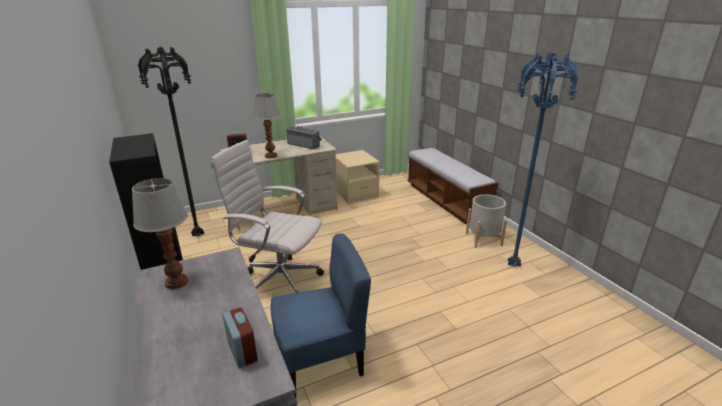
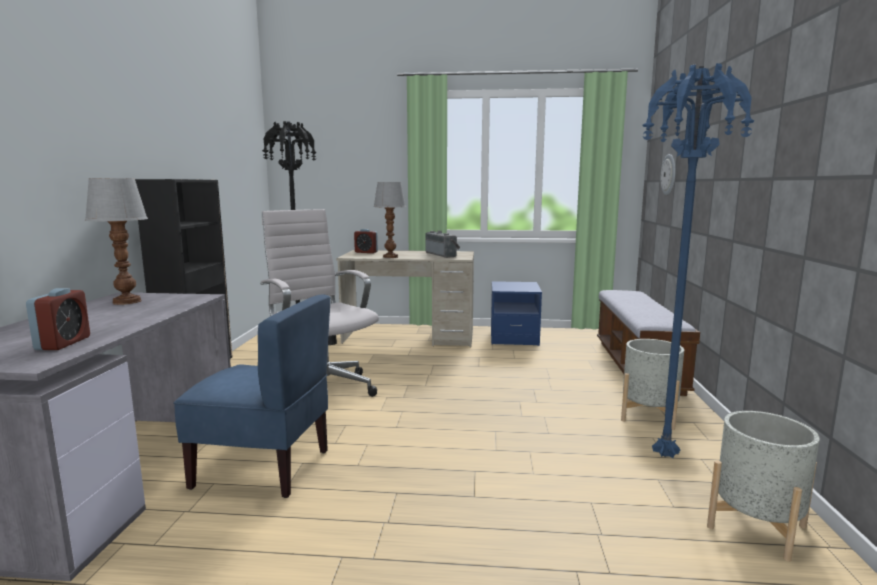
camera: 30 degrees right, 15 degrees down
(355, 193) = (514, 338): beige nightstand -> blue nightstand
(455, 72) = (669, 174): none -> wall clock
(577, 295) = (756, 527): none -> grey planter

